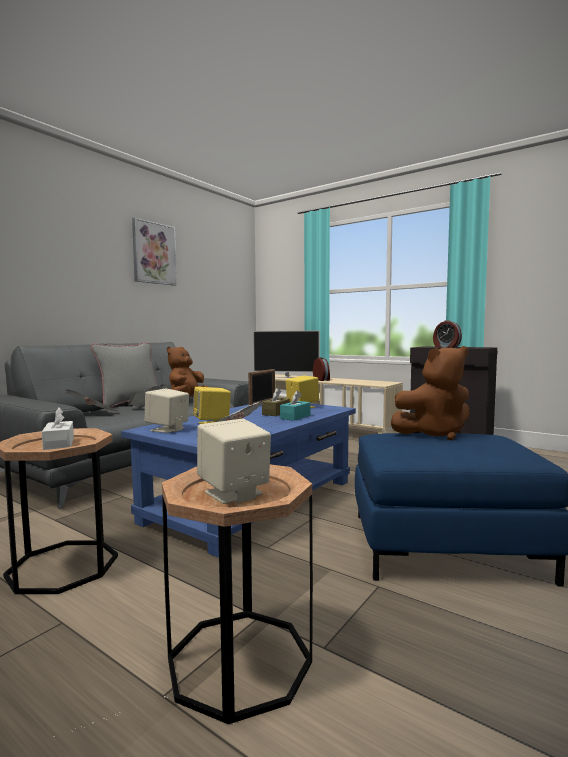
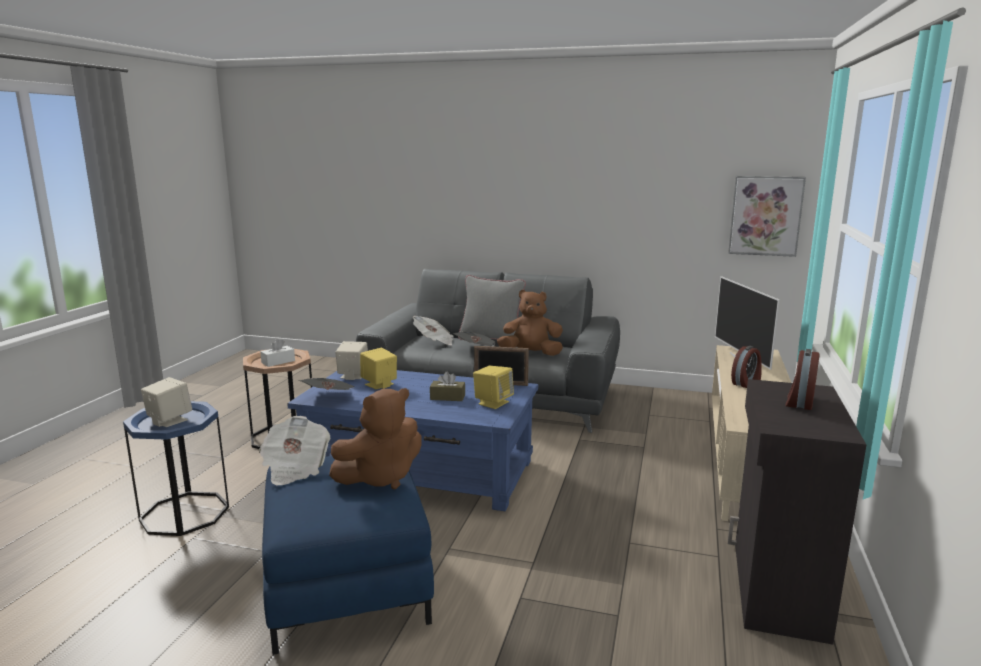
camera: 70 degrees right, 10 degrees up
(154, 253) = (602, 163): picture -> picture (765, 215)
(239, 660) = (184, 513): brown side table -> blue side table
(295, 417) = (430, 408): turquoise tissue box -> none
(410, 453) = (295, 468): none -> newspaper
(434, 434) = (381, 477): brown plush toy -> brown plush toy turned 90 degrees counterclockwise

